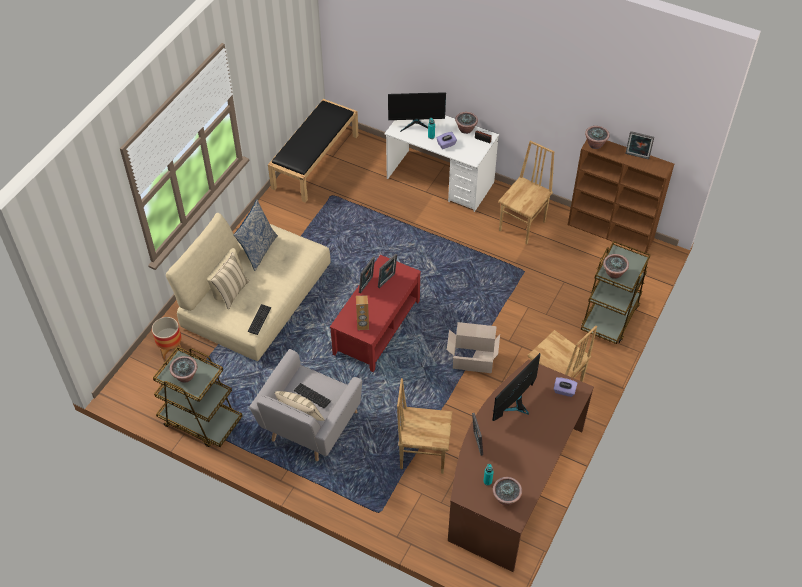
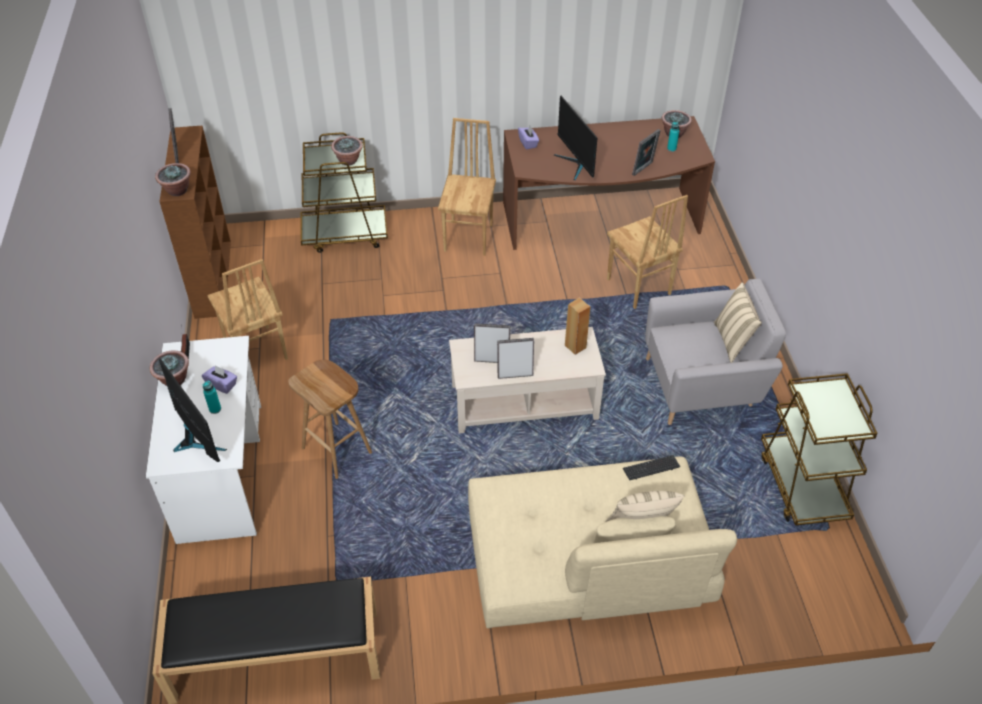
camera: 125 degrees left, 5 degrees down
(171, 349) = (755, 589): planter -> none
(186, 376) = (835, 410): potted plant -> none
(258, 250) = (547, 546): pillow -> none
(312, 396) = (700, 345): keyboard -> none
(377, 327) = (524, 402): red coffee table -> beige coffee table
(414, 230) = (338, 450): none -> brown stool
(472, 360) = (494, 305): cardboard box -> none
(515, 405) = (576, 164): monitor -> monitor turned 60 degrees clockwise
(523, 226) = (255, 351): brown chair -> brown chair turned 120 degrees counterclockwise

